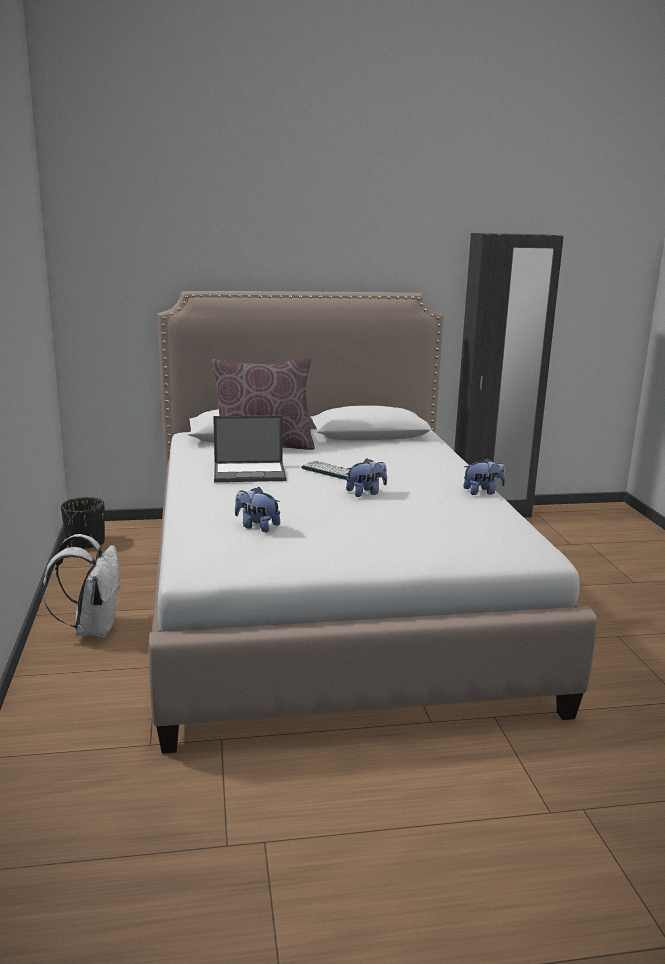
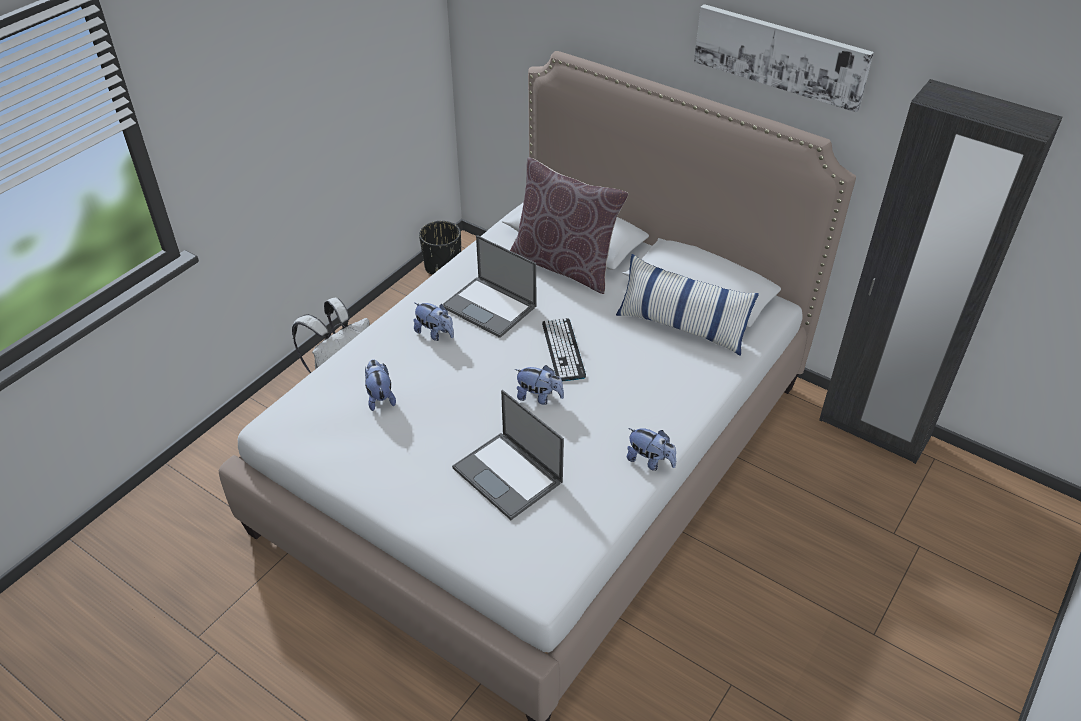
camera: 45 degrees right, 25 degrees up
(233, 493) = (435, 333): none -> plush toy
(368, 246) = (780, 55): none -> picture
(387, 447) = (682, 326): none -> pillow
(420, 525) = (508, 475): none -> laptop

